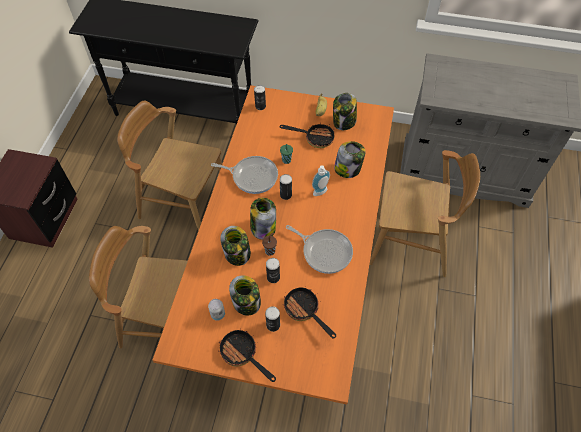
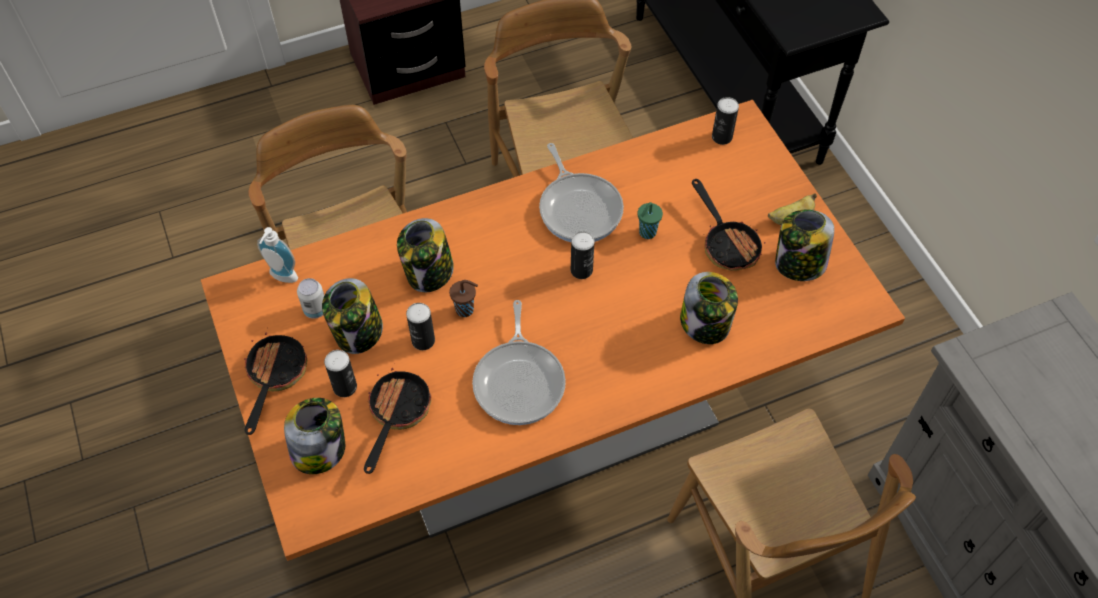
camera: 55 degrees right, 0 degrees up
(263, 227) = (498, 277): jar -> jar (320, 450)
(321, 193) = (625, 314): soap dispenser -> soap dispenser (282, 278)

